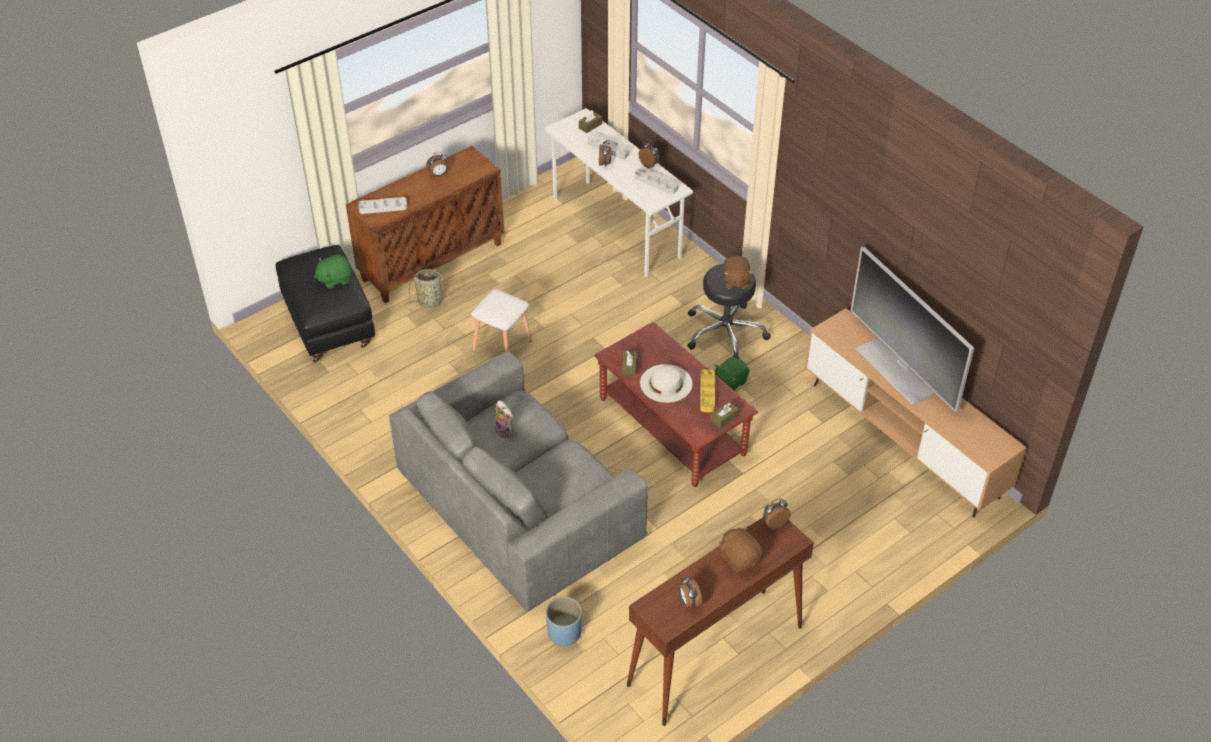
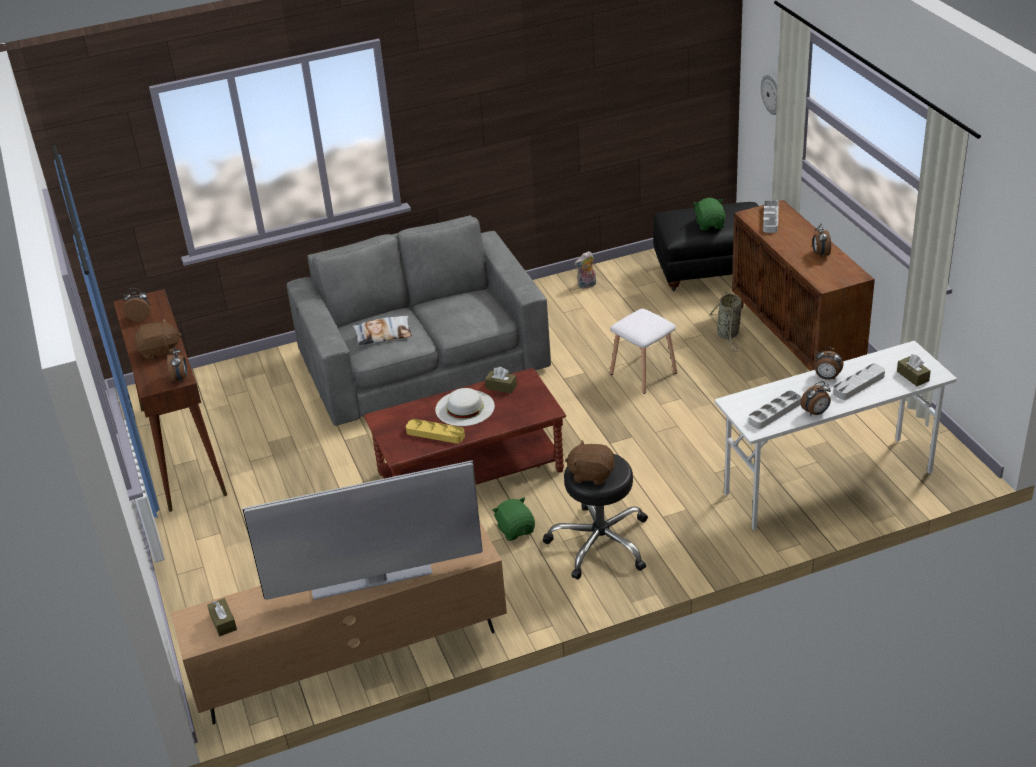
camera: 110 degrees right, 10 degrees down
(265, 160) = (772, 94): none -> wall clock
(505, 431) = (460, 307): plush toy -> plush toy (587, 285)
(564, 633) = (268, 370): blue planter -> none
(567, 475) = (383, 334): none -> pillow
(724, 419) = (392, 439): brown tissue box -> brown tissue box (223, 622)

